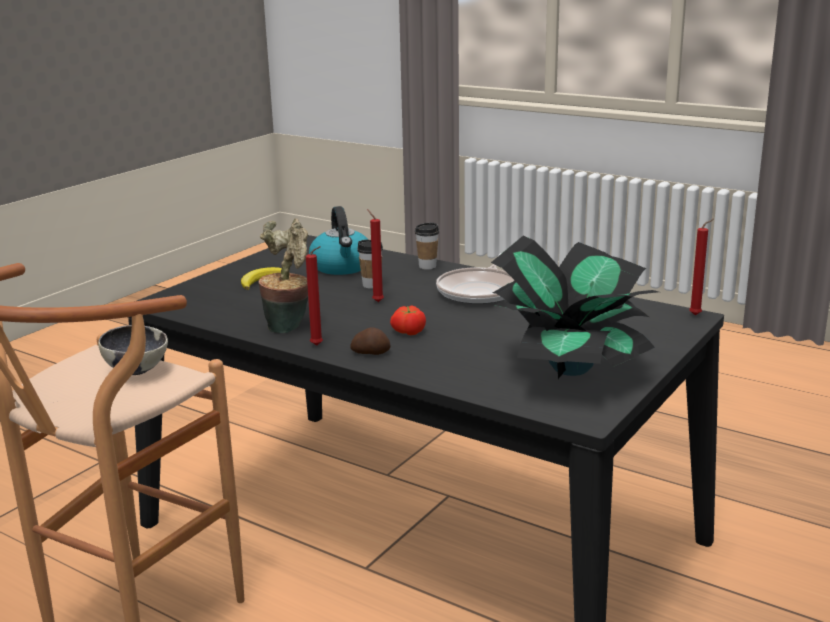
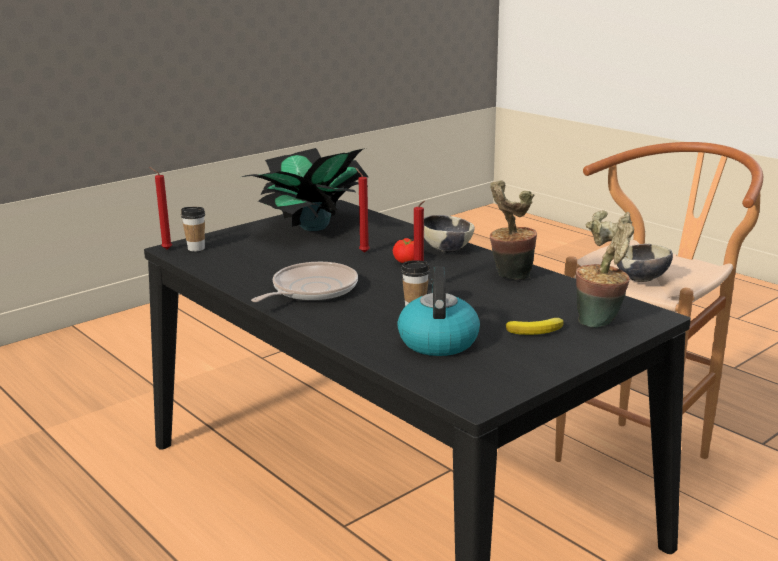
camera: 165 degrees left, 0 degrees up
(206, 294) = (601, 321): none -> potted plant
(318, 345) = (486, 258): red candle -> red candle (363, 252)
(370, 352) = (446, 249): potato -> bowl
(427, 266) = (336, 328): cup -> cup (196, 248)

